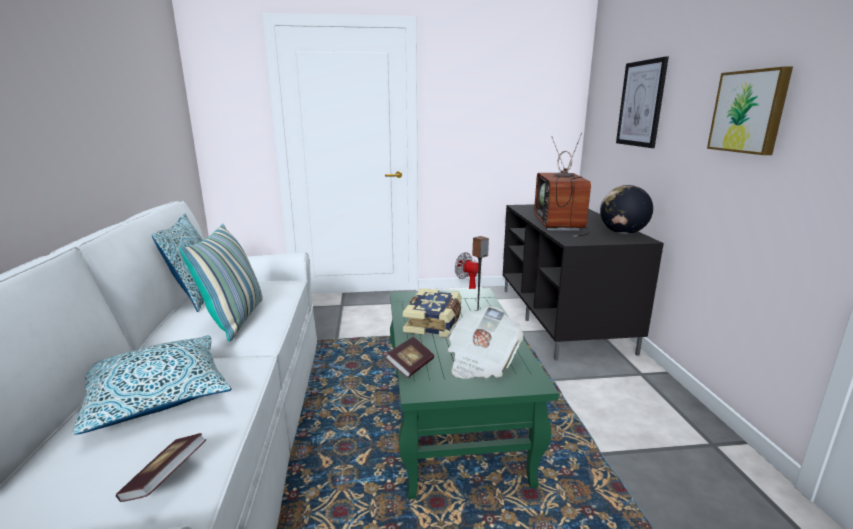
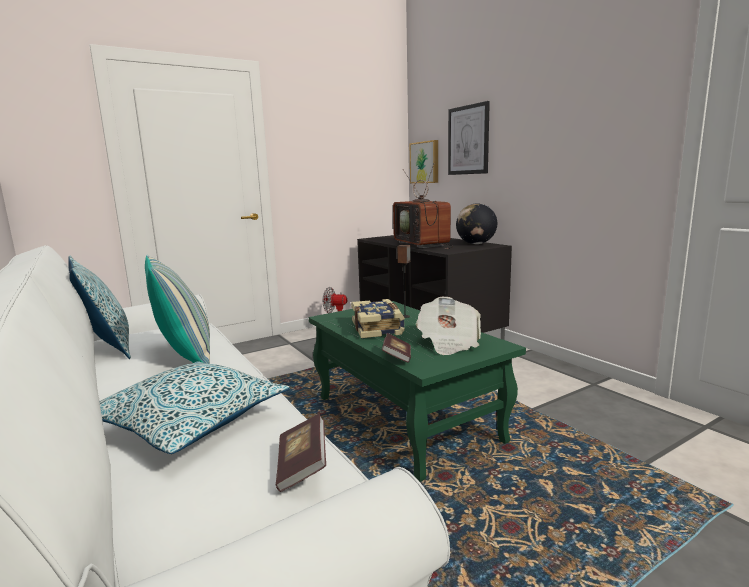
camera: 25 degrees left, 5 degrees down
(749, 111) = (569, 134): picture -> picture (425, 162)

